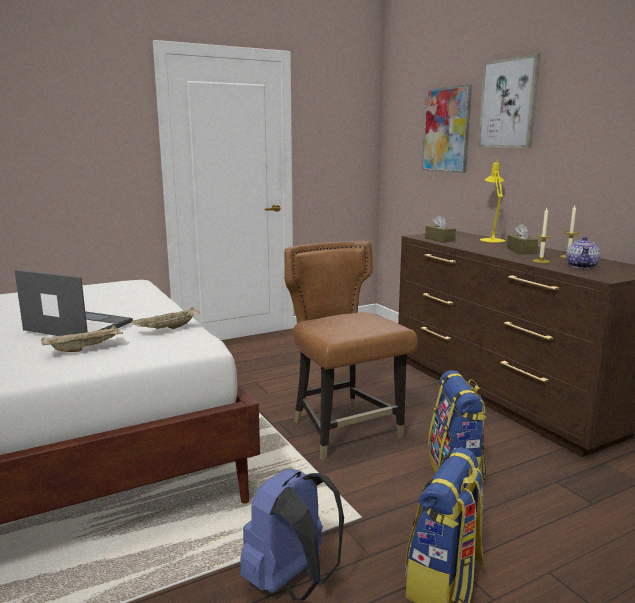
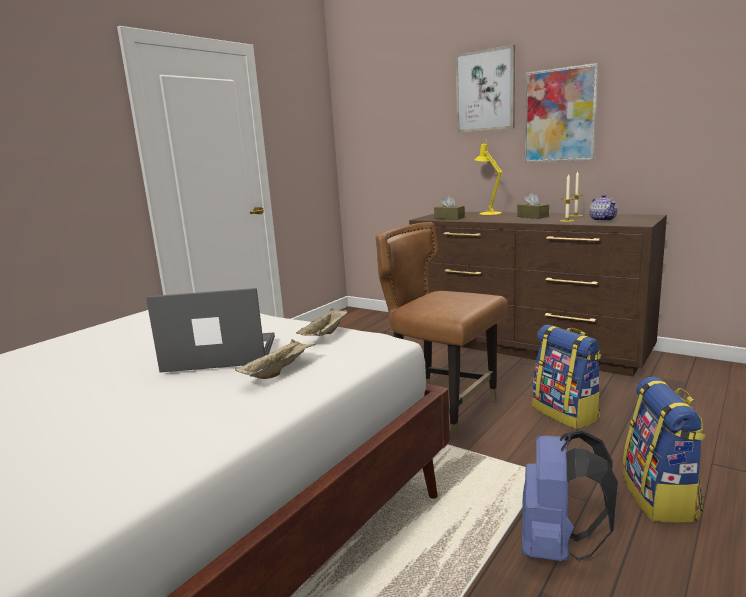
camera: 25 degrees left, 0 degrees up
(446, 129) = (417, 119): picture -> picture (560, 115)

